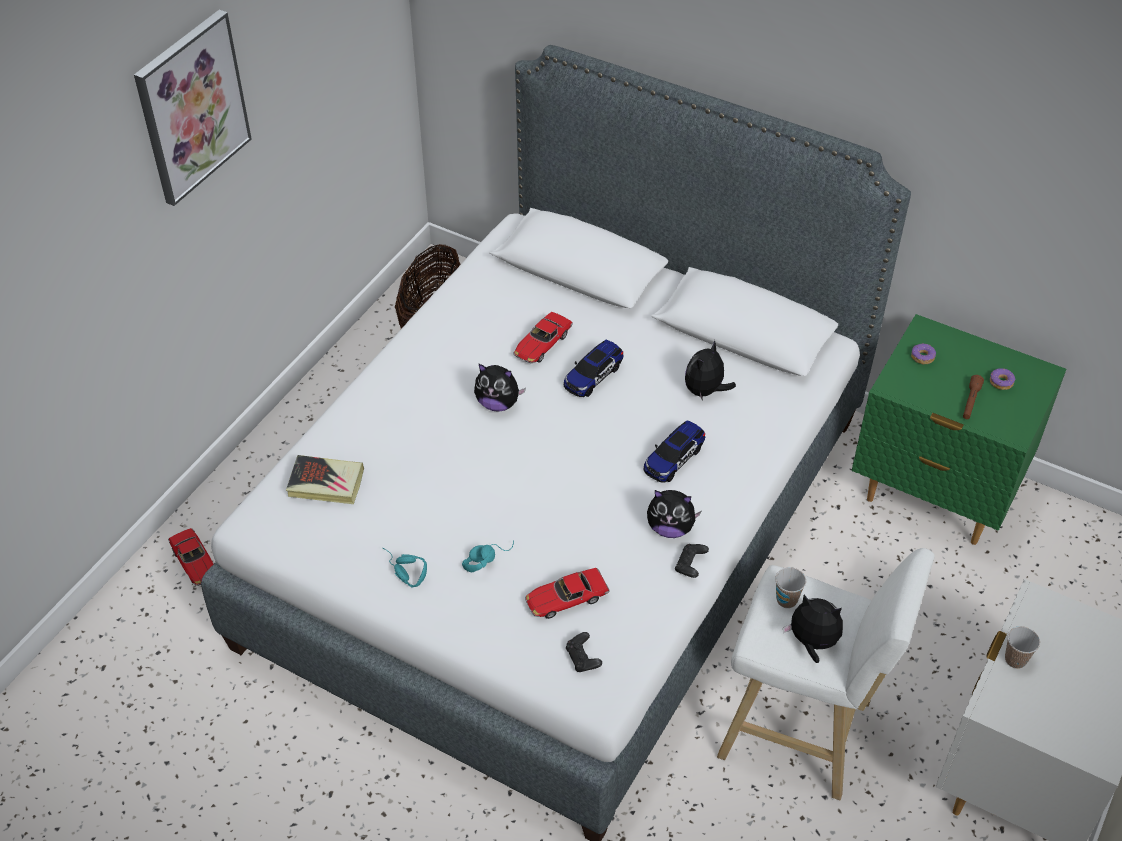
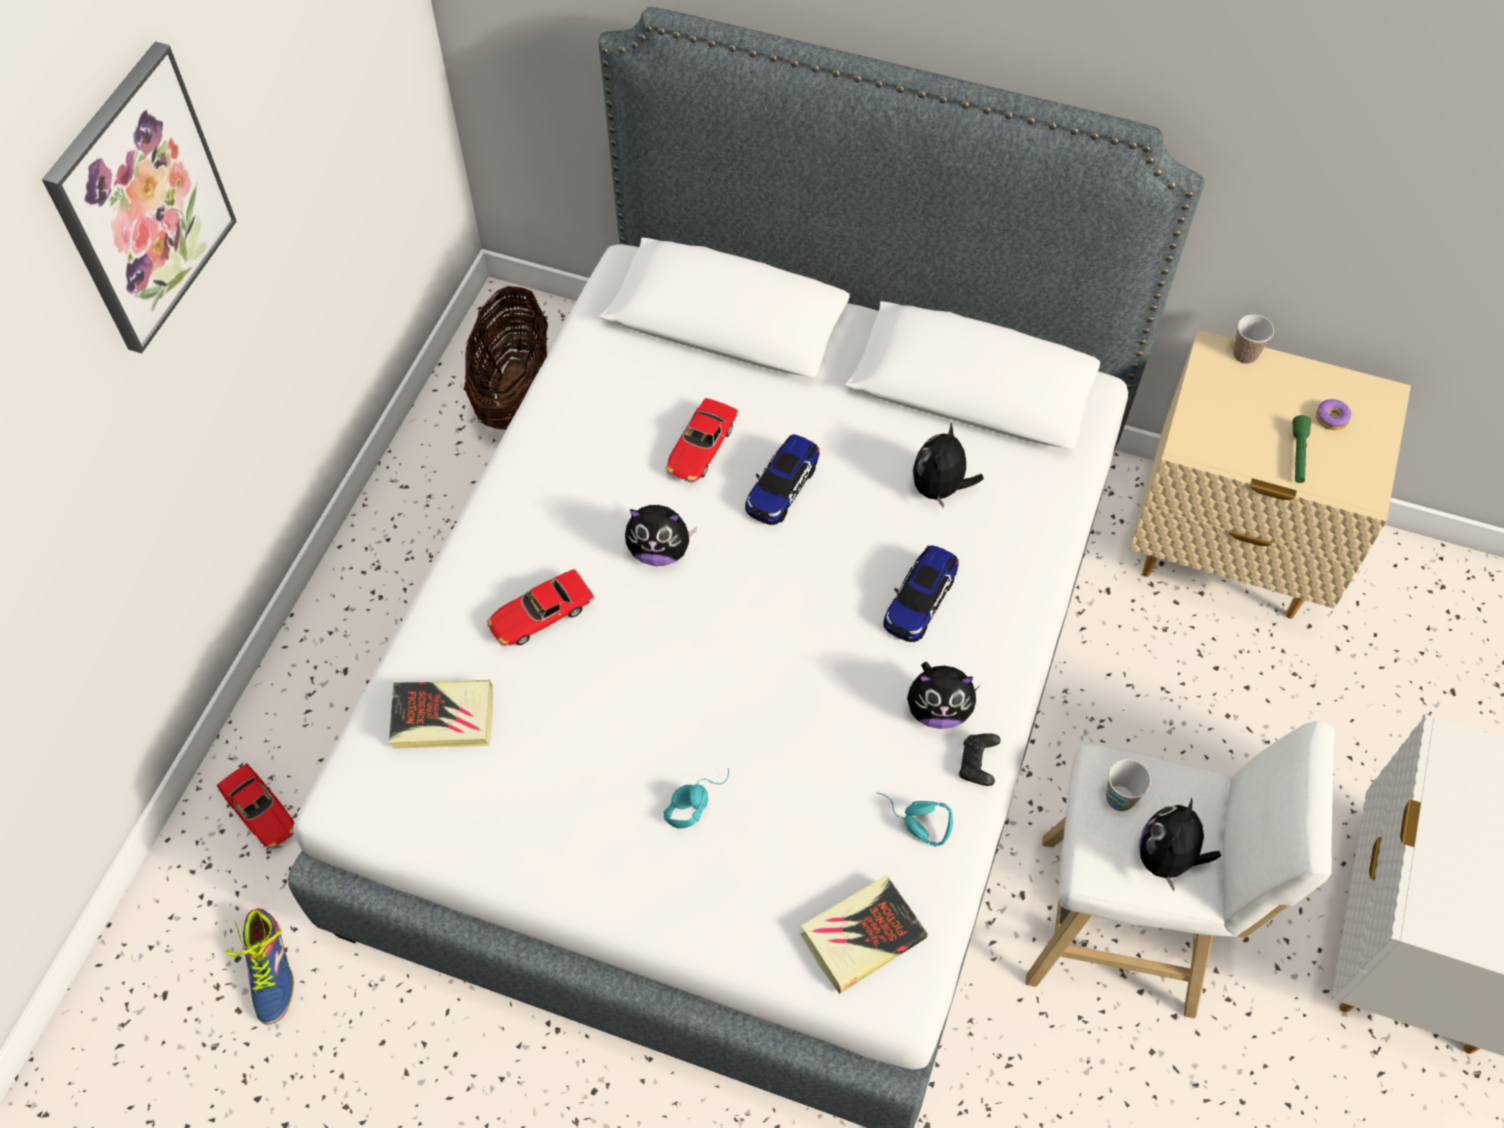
camera: 10 degrees left, 10 degrees up
(178, 663) = (270, 970): none -> shoe
(401, 571) = (579, 841): turquoise headphones -> turquoise headphones (910, 823)
(566, 599) = (820, 846): toy car -> toy car (541, 615)
(583, 659) = (862, 936): black game controller -> book
(812, 643) = (1167, 858): plush toy -> plush toy turned 75 degrees counterclockwise
(922, 357) = (1220, 395): donut -> none
(934, 495) = (1227, 554): green nightstand -> beige nightstand
(970, 402) = (1298, 455): brown flashlight -> green flashlight
(1015, 659) = (1441, 840): cup -> cup (1245, 354)

